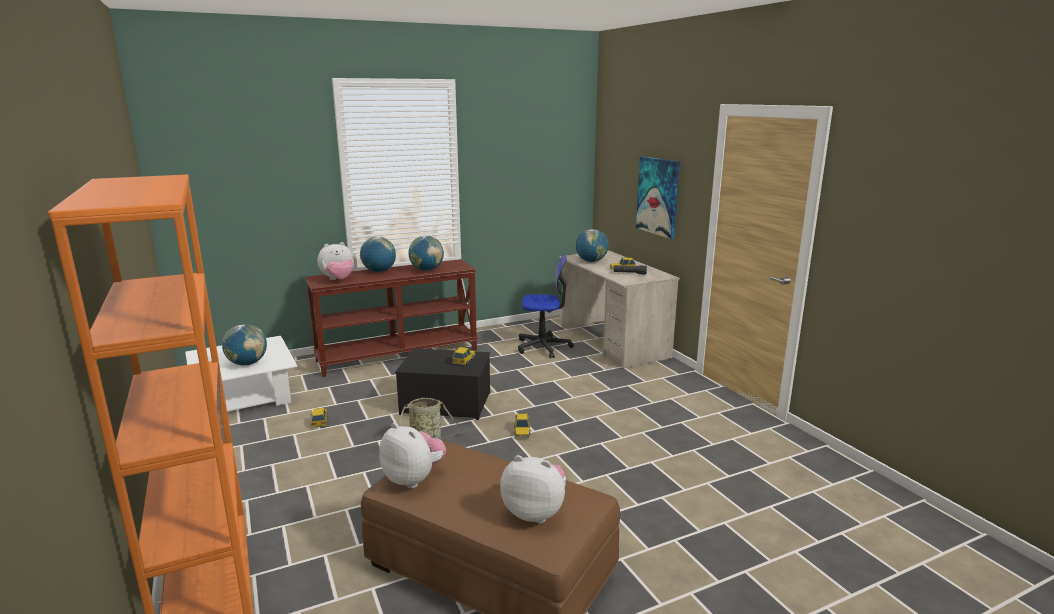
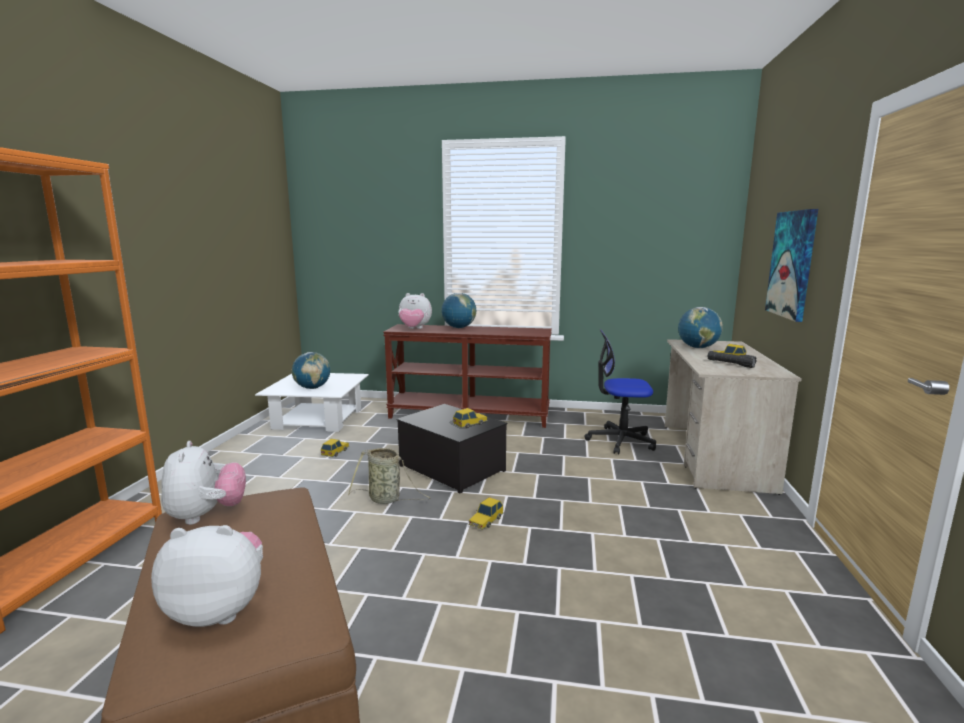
camera: 35 degrees right, 5 degrees down
(427, 270) = (500, 332): globe -> none
(535, 512) = (219, 609): plush toy -> plush toy turned 60 degrees counterclockwise
(543, 347) = (620, 441): office chair -> office chair turned 150 degrees clockwise

